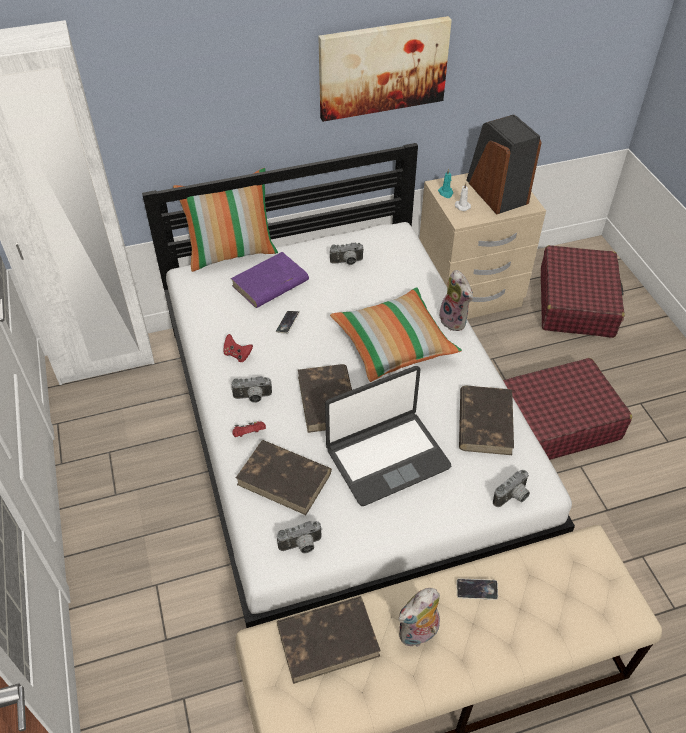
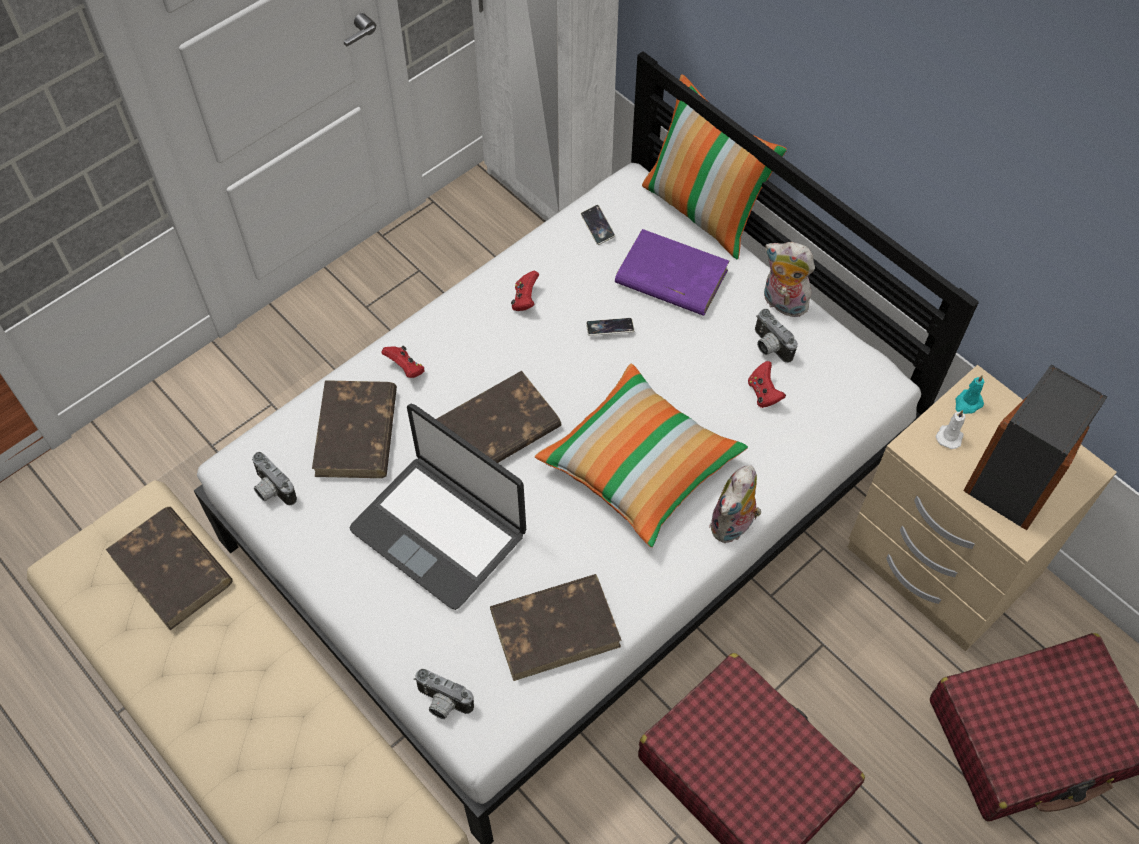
camera: 65 degrees right, 10 degrees up
(253, 398) = (463, 347): camera -> none
(377, 275) = (763, 393): none -> red game controller
(382, 68) = (977, 160): picture -> none
(418, 634) = (211, 661): plush toy -> plush toy (782, 304)
(476, 590) = (294, 707): phone -> phone (597, 226)

